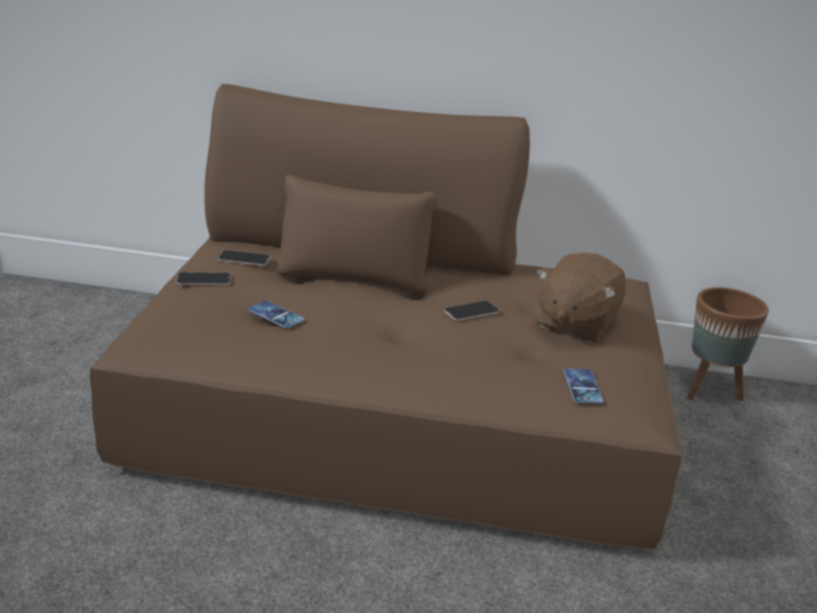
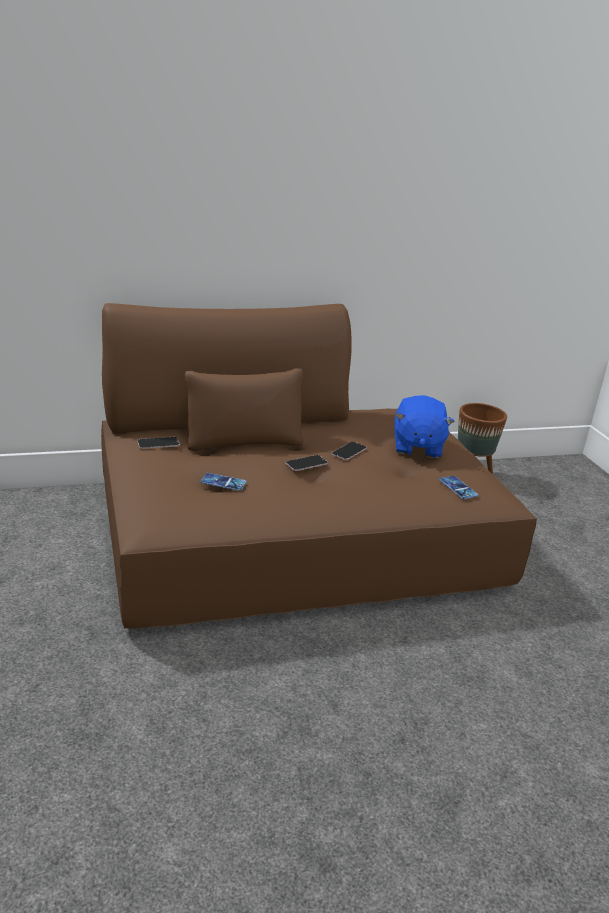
camera: 25 degrees left, 0 degrees up
(204, 280) = (146, 466): phone -> phone (306, 463)
(575, 324) = (417, 447): brown plush toy -> blue plush toy

